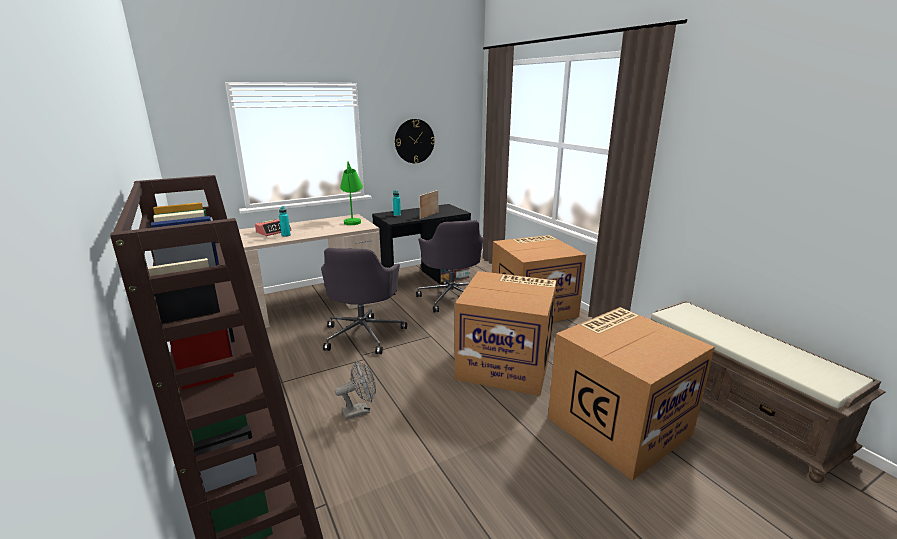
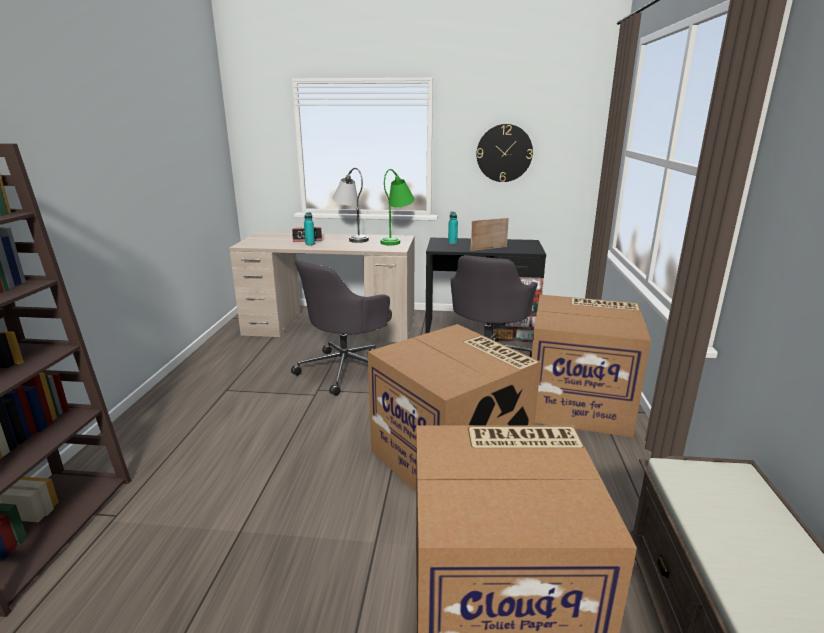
camera: 35 degrees right, 0 degrees up
(312, 224) = (352, 238): none -> grey table lamp
(360, 410) = (247, 443): grey fan -> none

